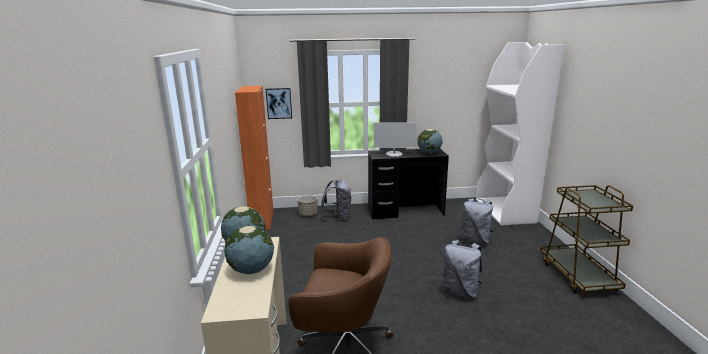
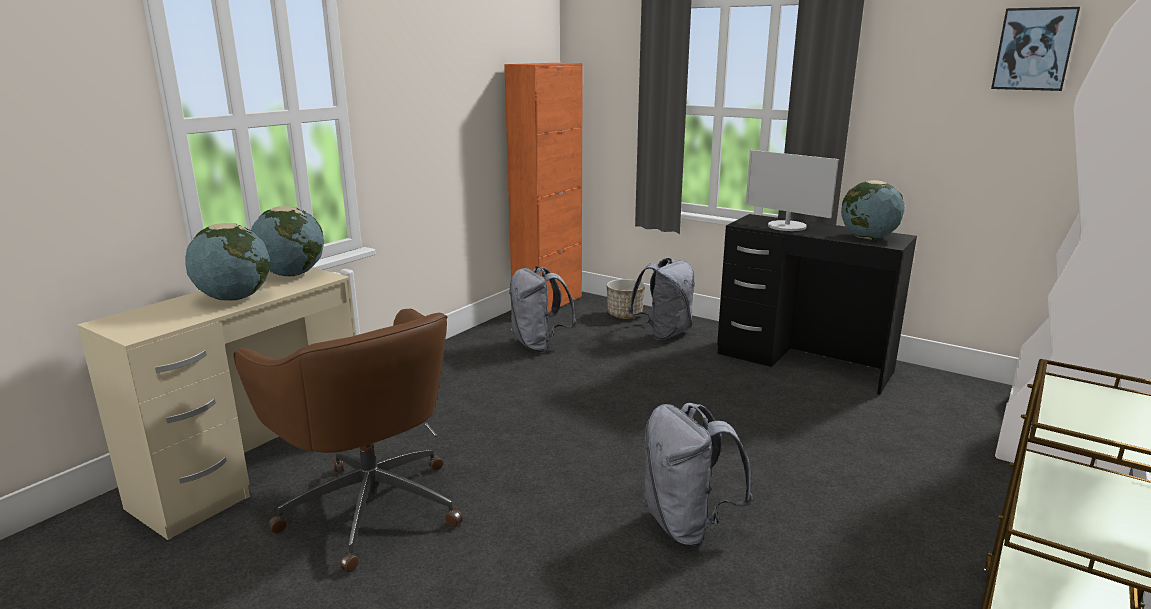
camera: 40 degrees right, 0 degrees up
(279, 103) = (612, 99): picture -> picture (1034, 49)
(475, 240) = (876, 460): grey backpack -> grey backpack (539, 345)

